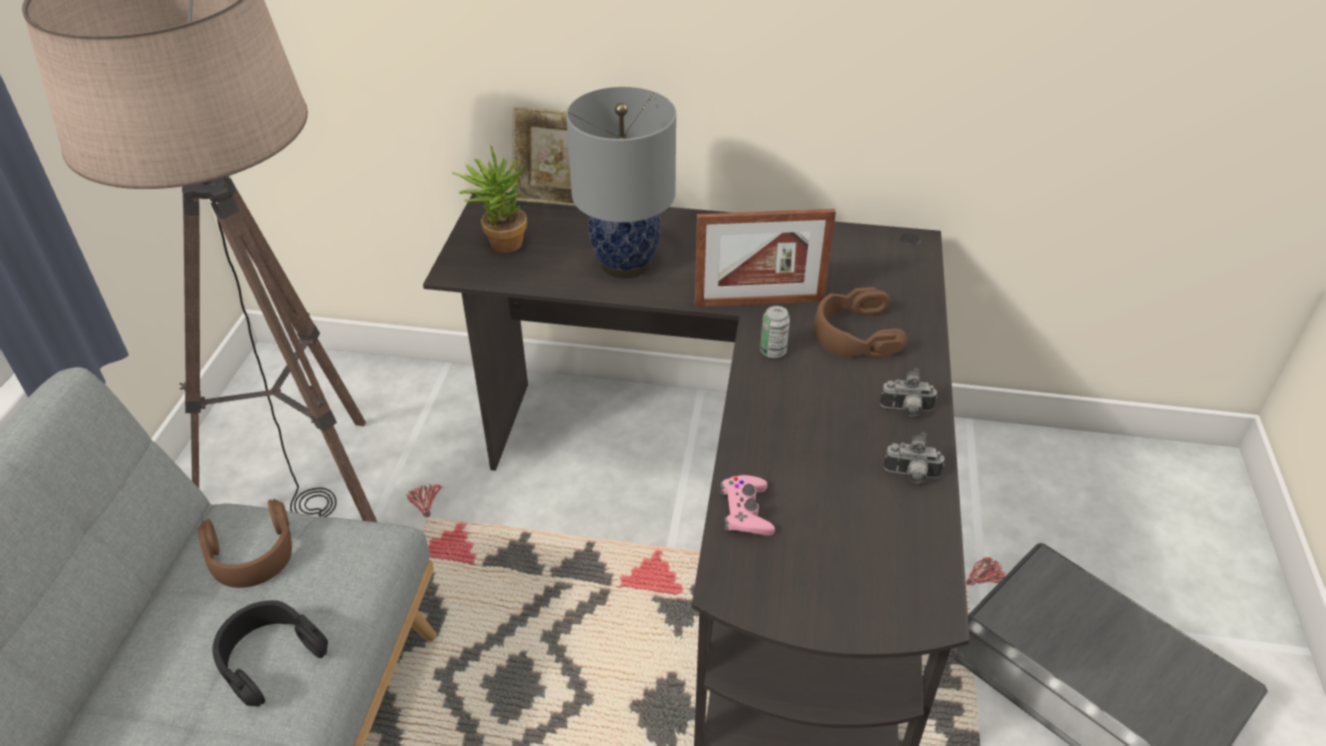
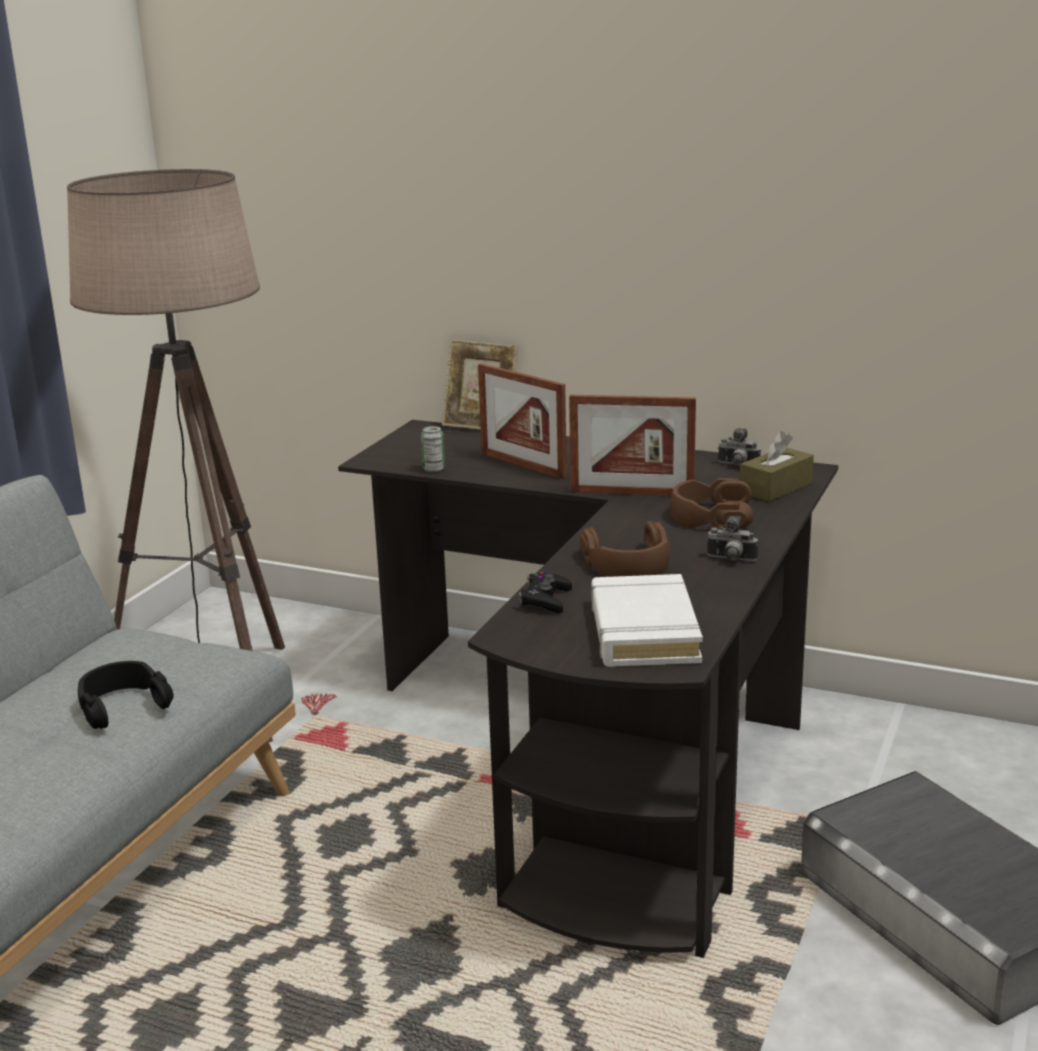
camera: 15 degrees right, 20 degrees down
(251, 553) = (136, 650): brown headphones -> brown headphones (628, 563)
(499, 243) = (416, 448): potted plant -> none
(626, 263) = (523, 465): grey table lamp -> picture frame
(746, 511) = (545, 600): pink game controller -> black game controller
(773, 351) = (626, 520): can -> can (434, 469)
(871, 555) = (643, 631): none -> white book
(898, 277) = (776, 488): none -> brown tissue box
(911, 476) = (710, 594): camera -> camera (737, 465)

